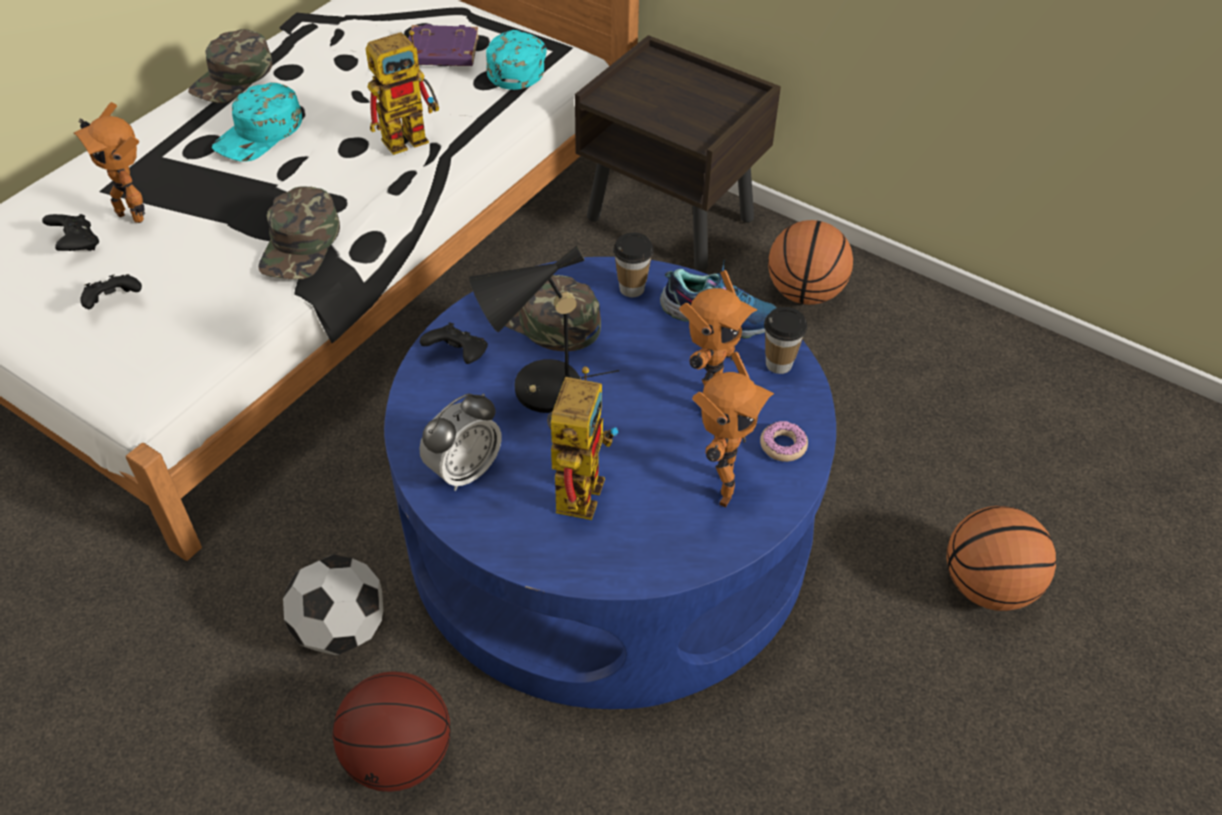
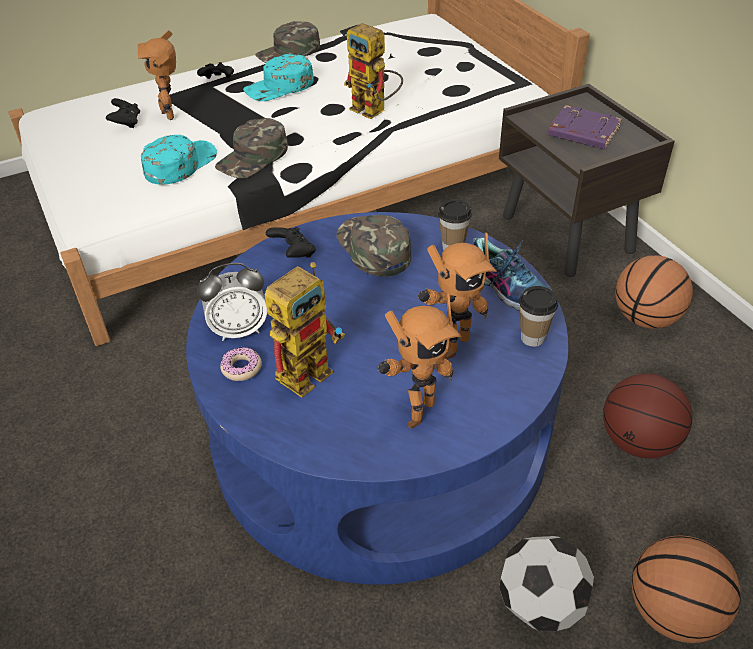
camera: 30 degrees right, 5 degrees down
(115, 303) = (120, 161): black game controller -> black game controller (218, 81)
(342, 629) = (155, 428): football -> football (541, 604)
(399, 755) = (131, 529): basketball -> basketball (638, 441)
(412, 135) = (375, 111): toy robot -> toy robot turned 45 degrees clockwise
(441, 53) = (433, 66): purple book -> purple book (582, 133)
(516, 64) = (482, 85): turquoise cap -> turquoise cap (180, 164)
(537, 392) = (330, 295): black table lamp -> none
(783, 445) = (492, 400): donut -> donut (241, 368)

